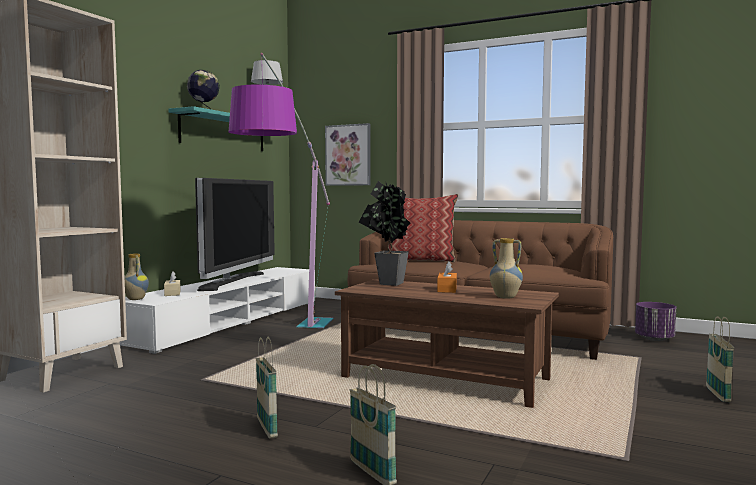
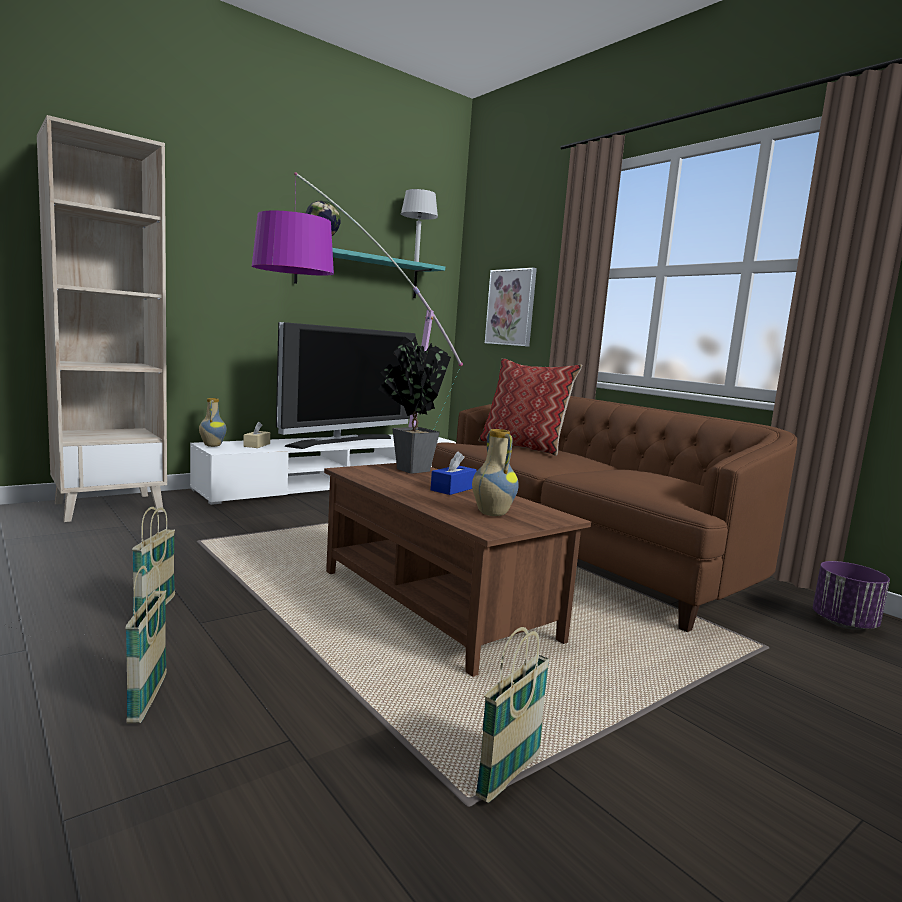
camera: 25 degrees right, 5 degrees up
(447, 289) = (453, 489): orange tissue box -> blue tissue box
(717, 395) = (810, 748): basket -> basket (509, 777)

